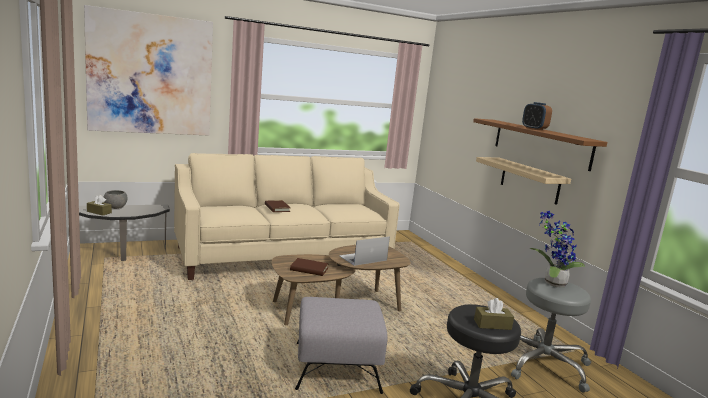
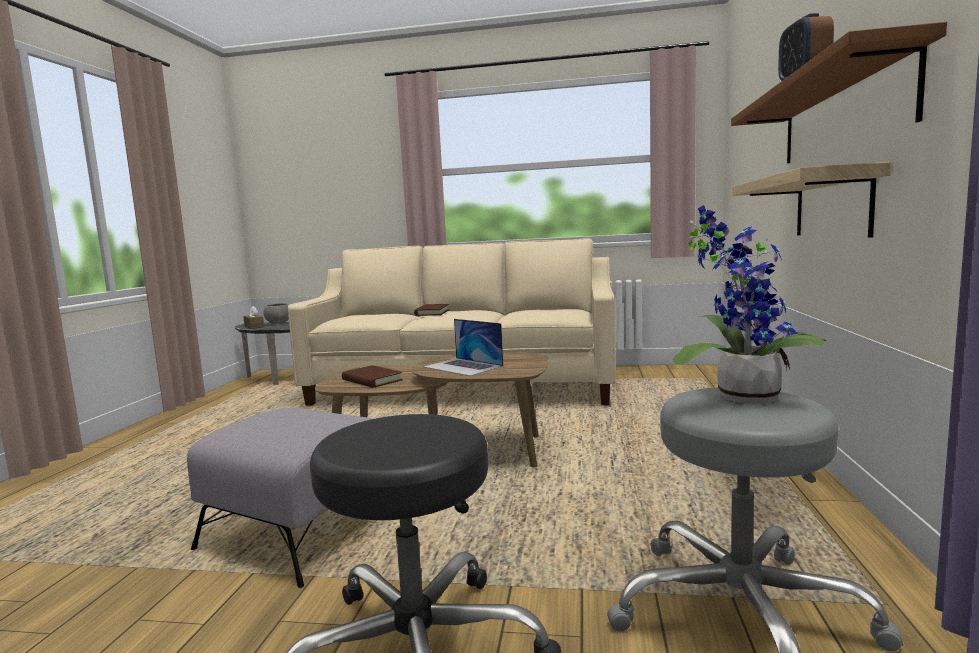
camera: 35 degrees right, 5 degrees down
(151, 74) = (317, 165): picture -> none
(362, 258) = (463, 366): laptop -> laptop turned 135 degrees counterclockwise
(492, 324) = (387, 448): brown tissue box -> none

